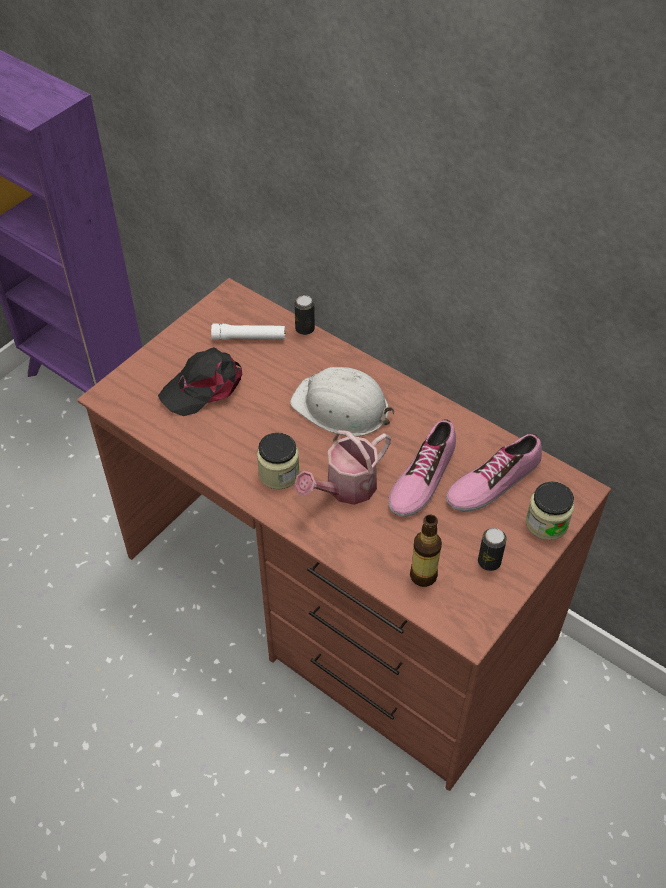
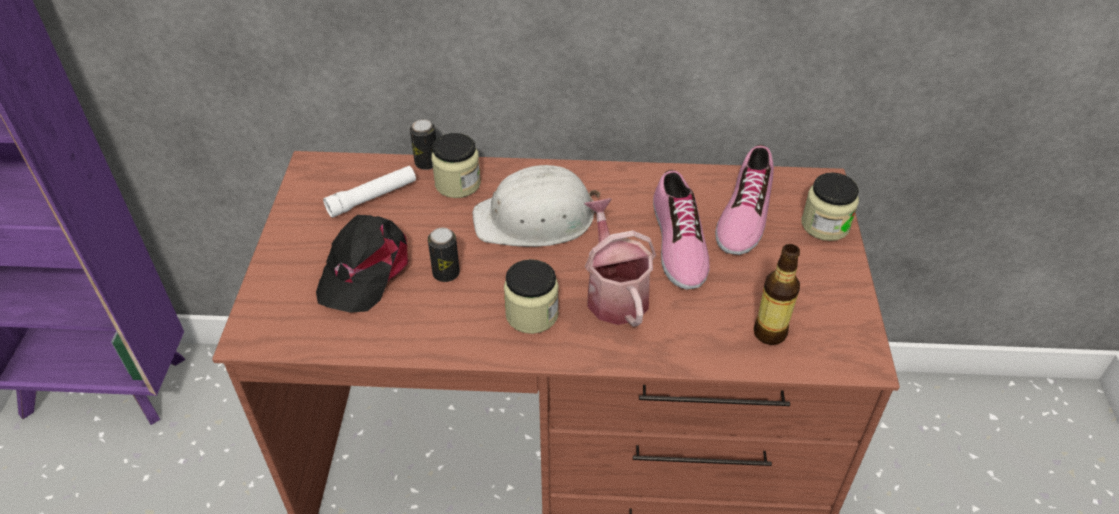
camera: 35 degrees left, 5 degrees down
(312, 355) = (457, 183): none -> jar
(345, 488) = (614, 292): watering can -> watering can turned 150 degrees clockwise
(489, 562) = (813, 286): can -> can (446, 273)

